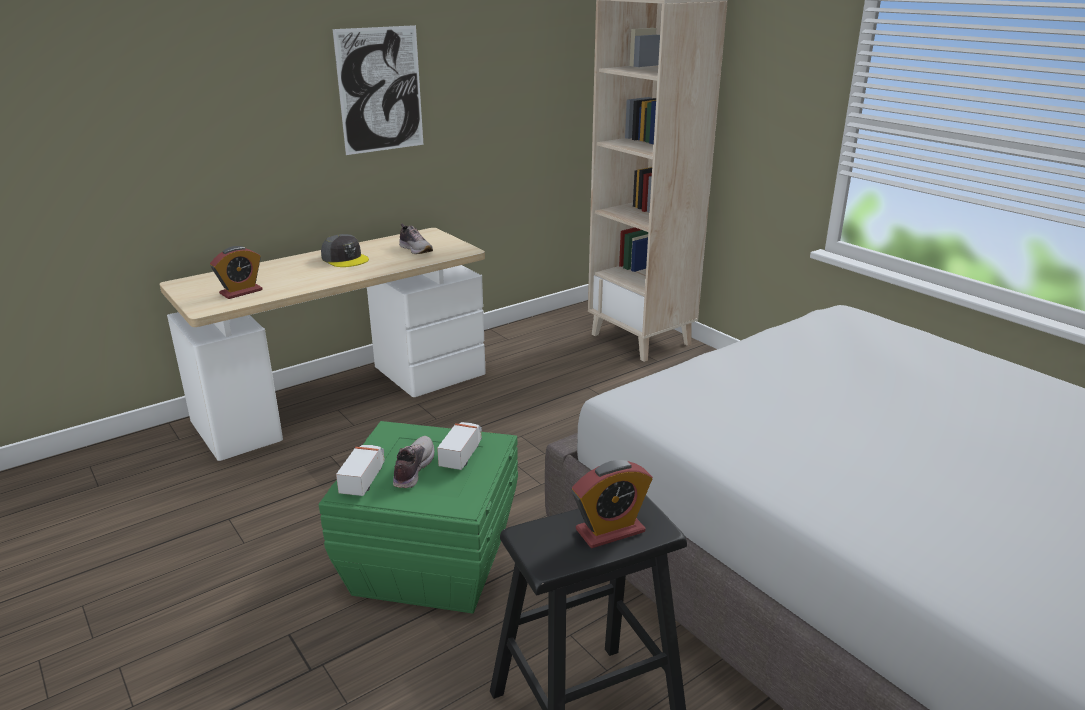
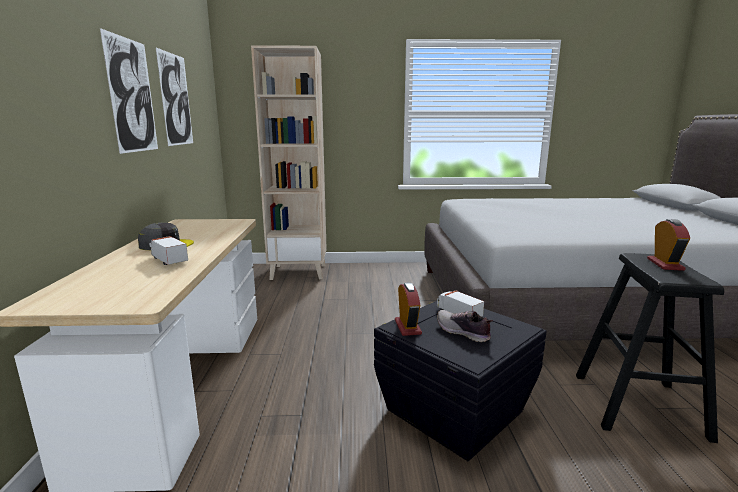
camera: 55 degrees left, 10 degrees down
(241, 292) = (141, 284): alarm clock -> alarm clock (407, 327)
(363, 479) = (461, 351): toy truck -> toy truck (169, 260)
(416, 250) = (206, 228): shoe -> none
(430, 561) = (453, 410): green storage box -> black storage box
(480, 79) = (176, 100): none -> picture

